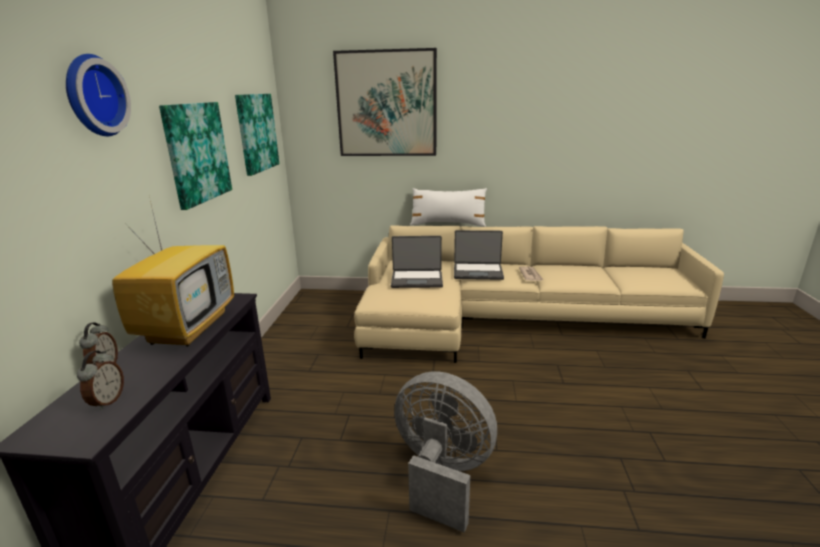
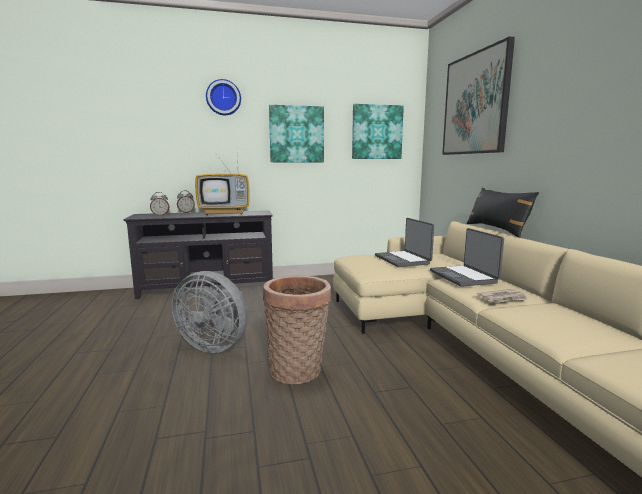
camera: 70 degrees right, 10 degrees down
(441, 474) = (215, 345): grey fan -> grey fan turned 105 degrees clockwise
(448, 224) = (497, 229): white pillow -> black pillow
(523, 416) = (298, 371): none -> basket

